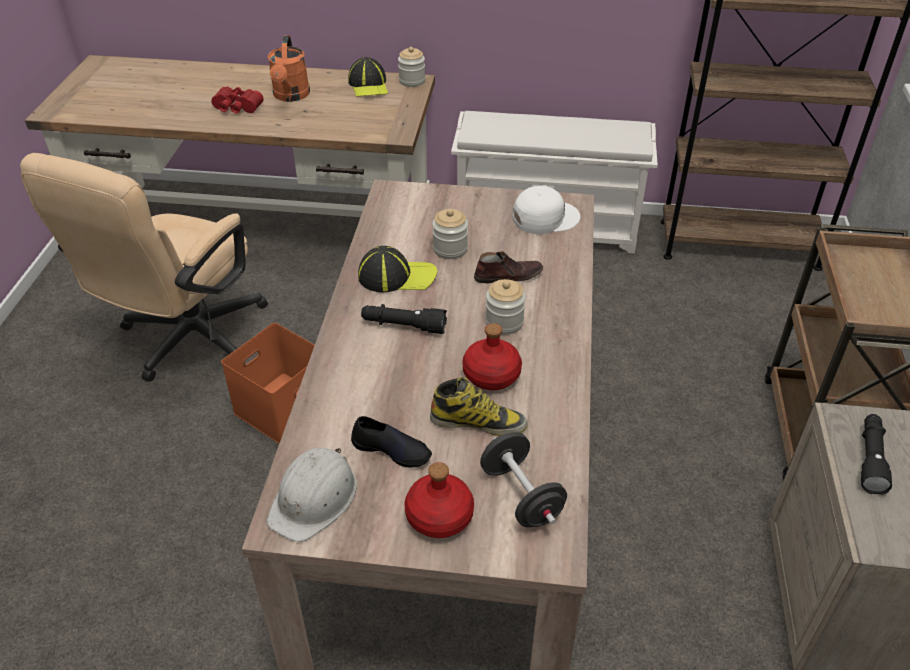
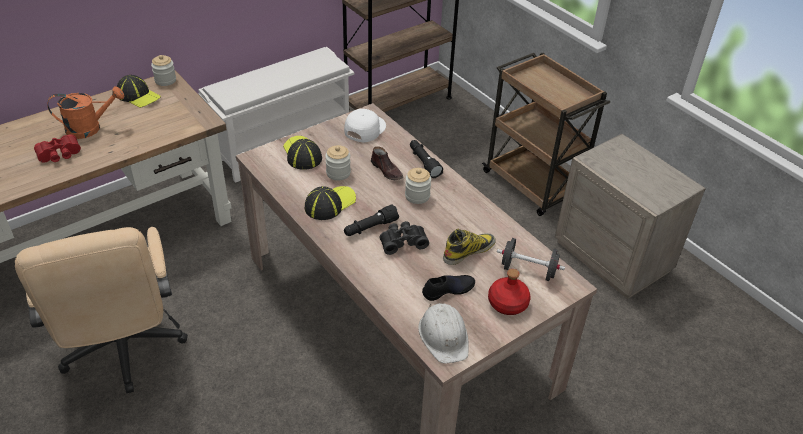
camera: 45 degrees left, 0 degrees up
(283, 406) = (247, 345): orange storage box -> none
(291, 96) = (90, 128): orange watering can -> orange watering can turned 60 degrees counterclockwise
(417, 362) = (402, 241): none -> black binoculars
(439, 210) = (302, 154): none -> cap
(491, 374) = (445, 225): red bottle -> none
(508, 275) = (387, 170): brown shoe -> brown shoe turned 105 degrees clockwise
(870, 459) = (617, 170): black flashlight -> black flashlight (424, 163)

